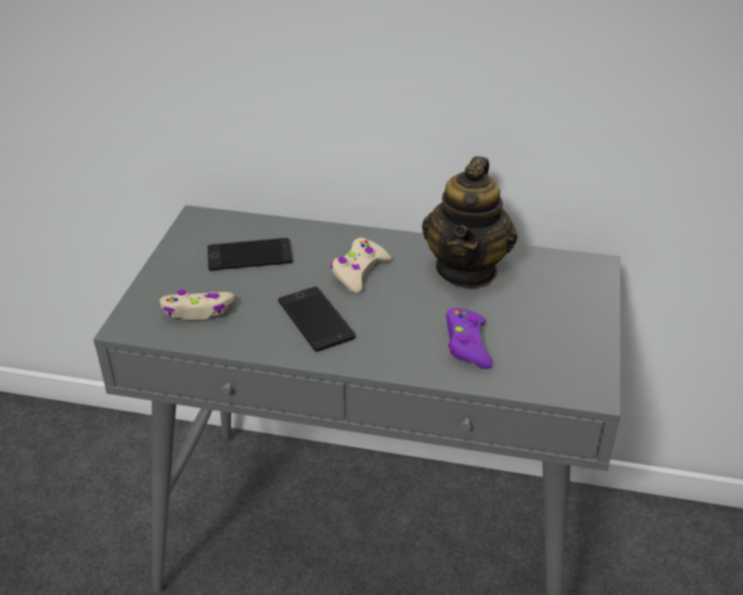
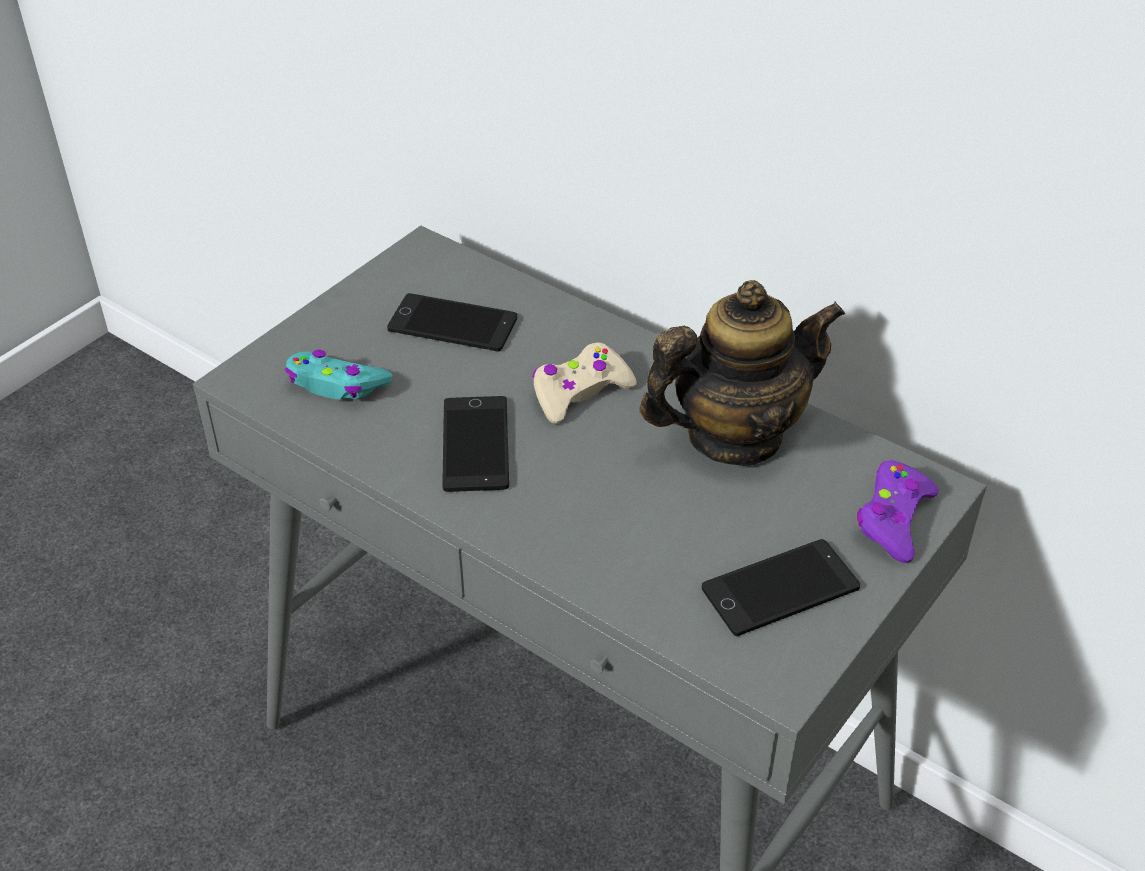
camera: 25 degrees right, 5 degrees up
(197, 311) = (336, 384): beige game controller -> turquoise game controller
(467, 270) = (734, 436): teapot -> teapot turned 150 degrees counterclockwise
(467, 345) = (652, 550): purple game controller -> purple game controller (893, 519)
(554, 342) = (780, 588): none -> phone

